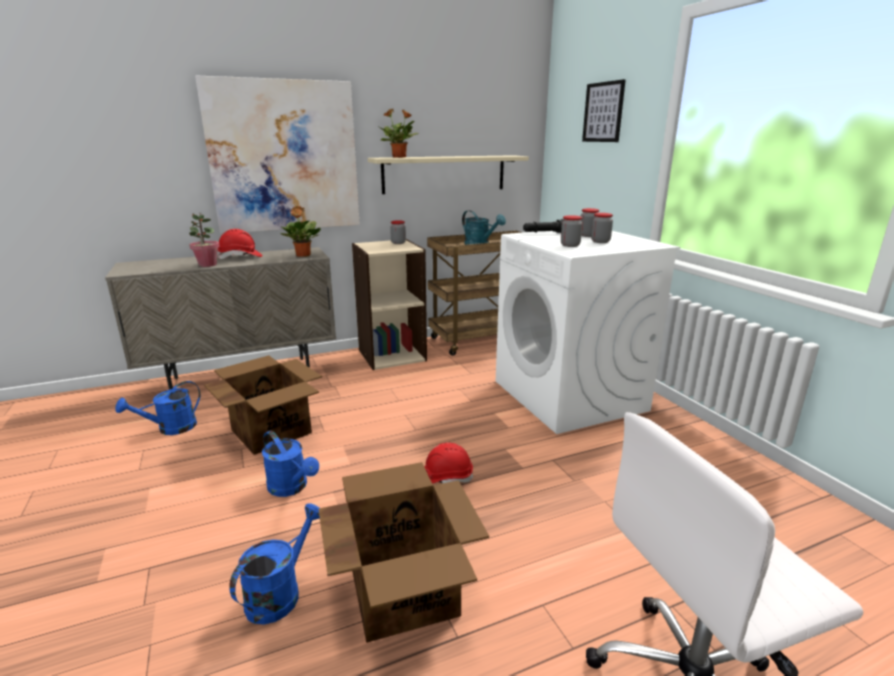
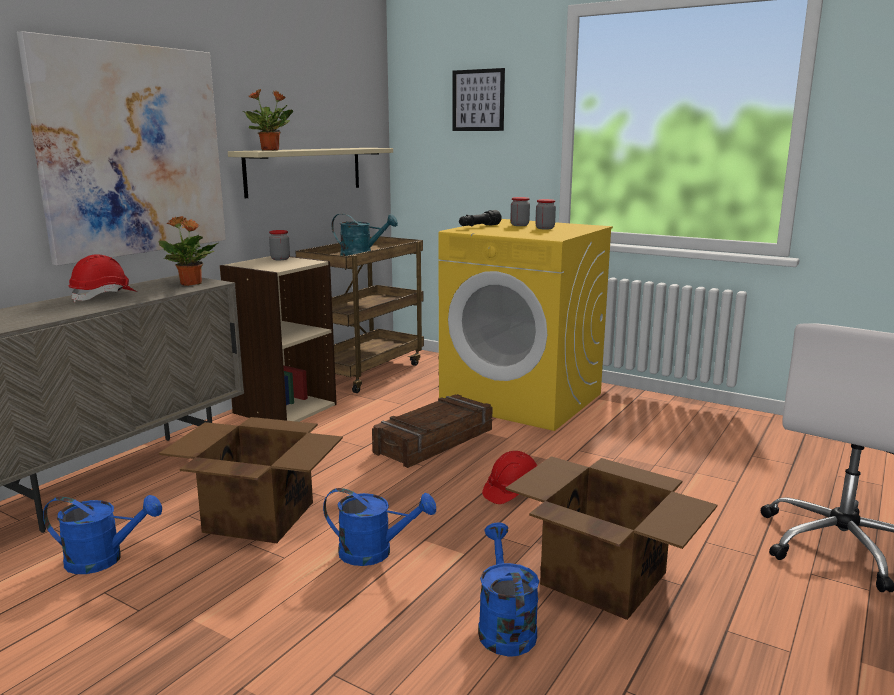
camera: 35 degrees left, 5 degrees down
(170, 429) = (104, 559): blue watering can -> blue watering can turned 105 degrees counterclockwise
(207, 265) = (82, 309): potted plant -> none
(450, 411) = (433, 441): none -> crate
(570, 245) = (531, 233): jar -> none
(570, 396) = (523, 399): white washing machine -> yellow washing machine

